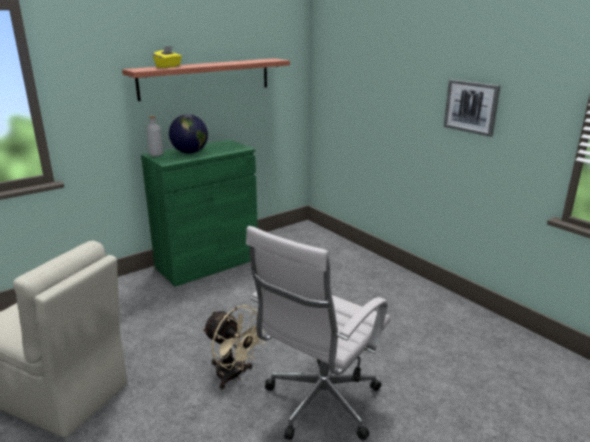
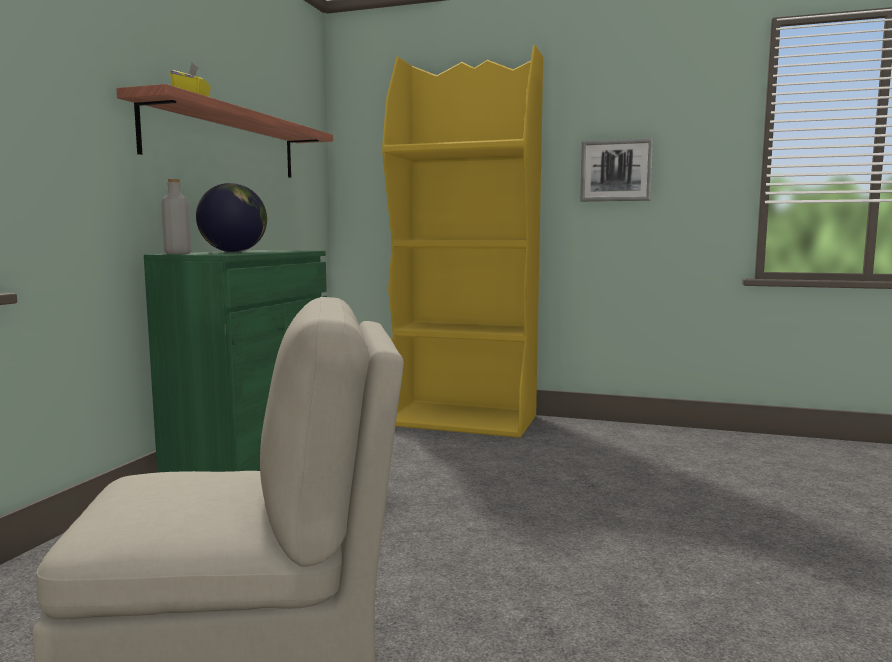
camera: 35 degrees left, 15 degrees down
(234, 376) = (520, 564): beige fan -> none
(319, 405) = (678, 551): white office chair -> none
(353, 260) = (464, 420): none -> yellow bookcase

